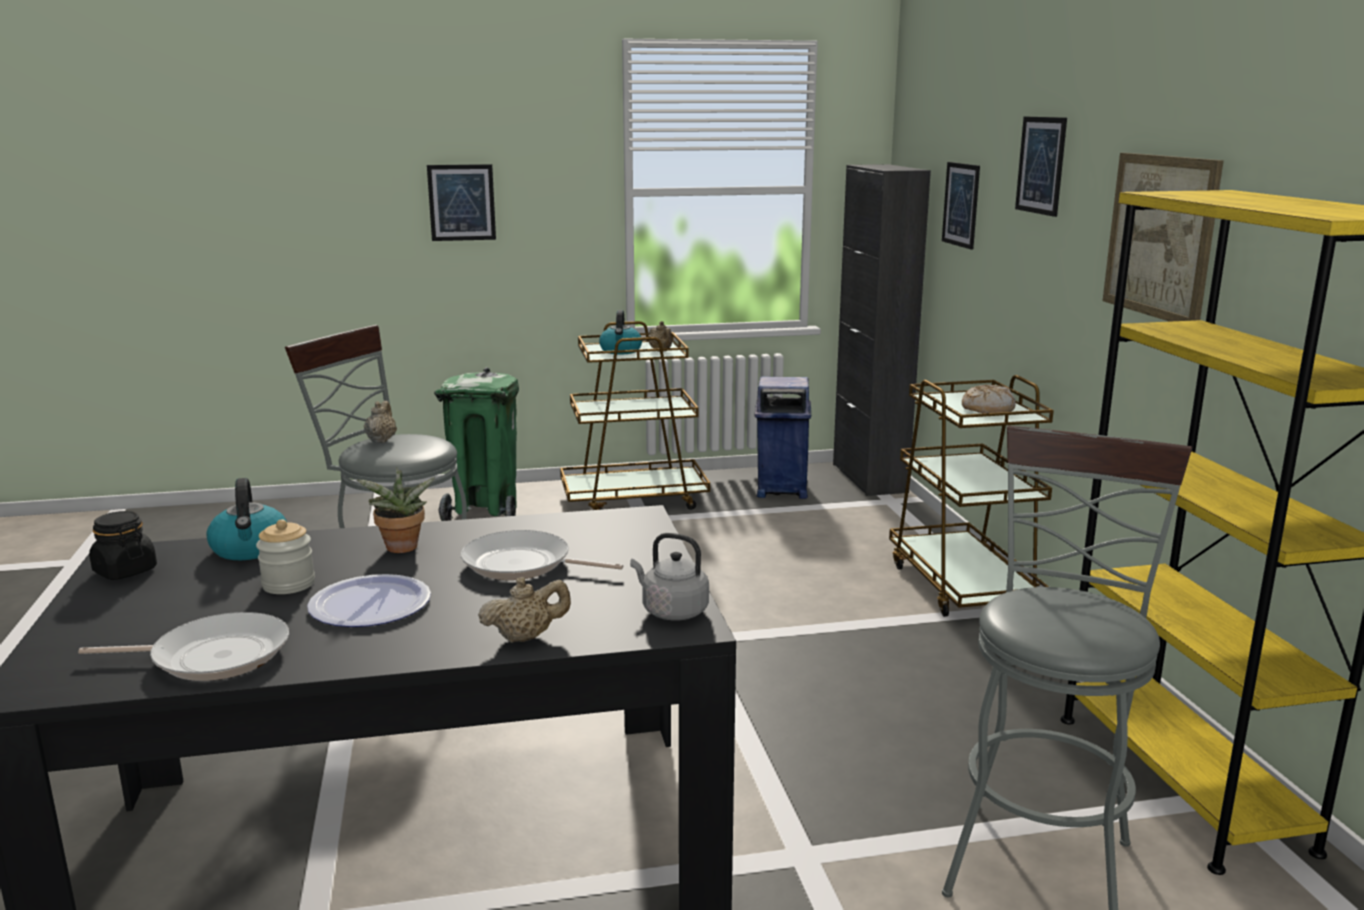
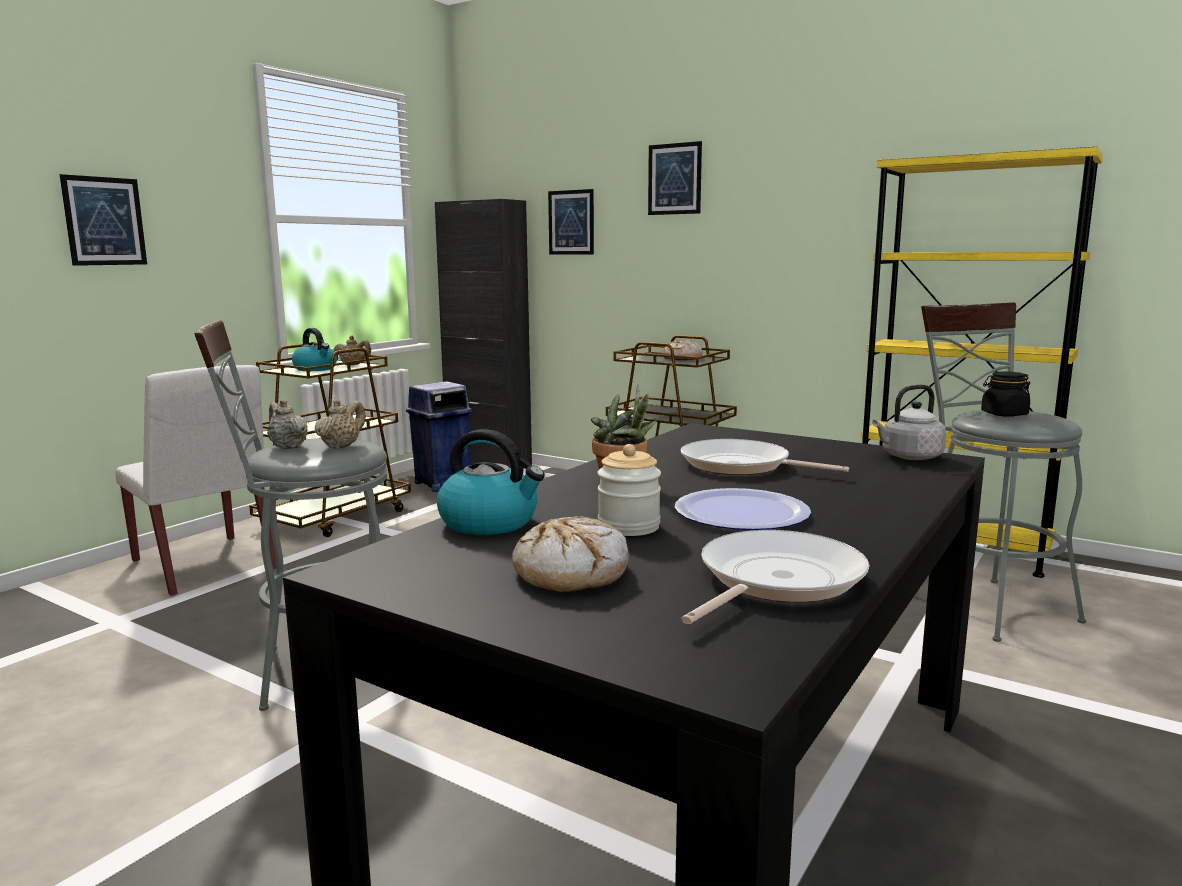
camera: 45 degrees left, 5 degrees down
(125, 571) = (420, 576): black jar -> black jar (1004, 414)
(170, 601) = (572, 572): none -> bread
(484, 513) = (205, 565): green trash can -> white chair
(522, 564) = (741, 466): frying pan -> frying pan turned 60 degrees clockwise
(526, 637) = (902, 491): beige teapot -> beige teapot (341, 446)
(1160, 236) = (820, 209): picture -> none

